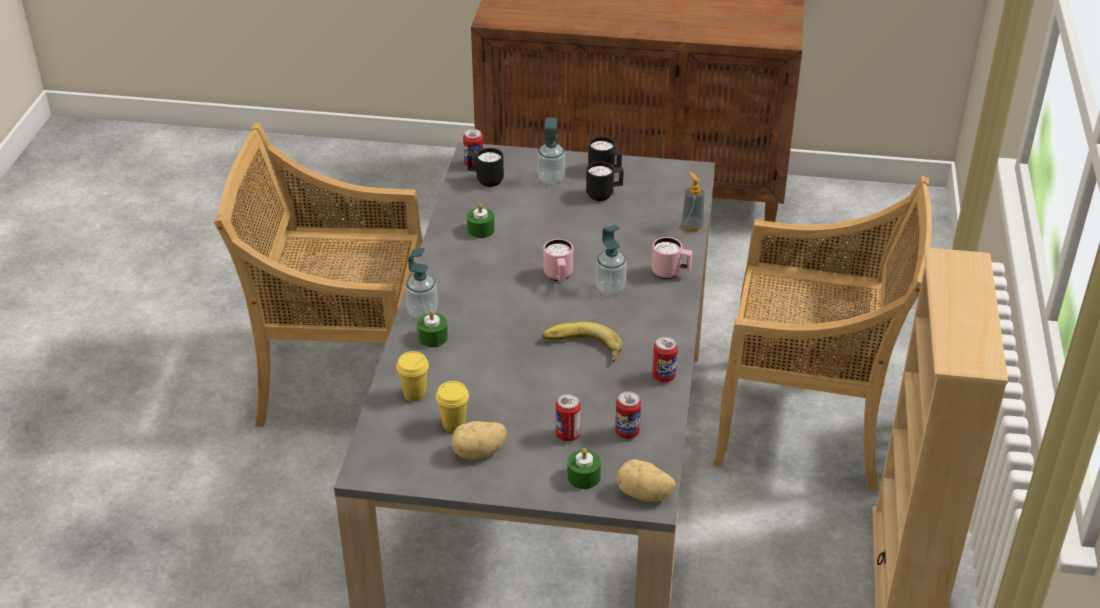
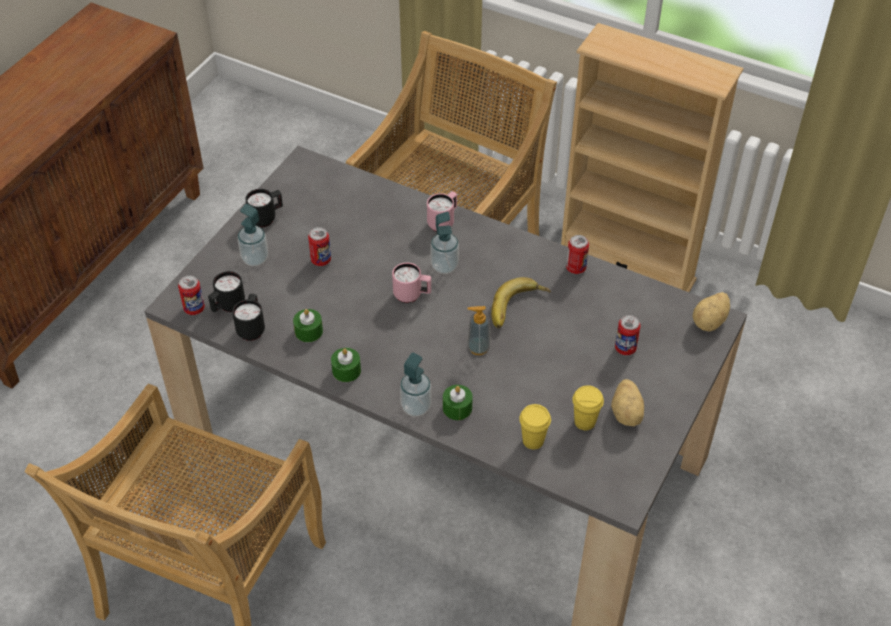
camera: 70 degrees left, 10 degrees up
(583, 477) = (679, 352): green candle -> green candle (346, 370)
(604, 194) = (303, 230): black mug -> black mug (252, 328)
(627, 432) = (635, 310): can -> can (321, 260)
(692, 226) = (383, 188): soap dispenser -> soap dispenser (478, 348)

